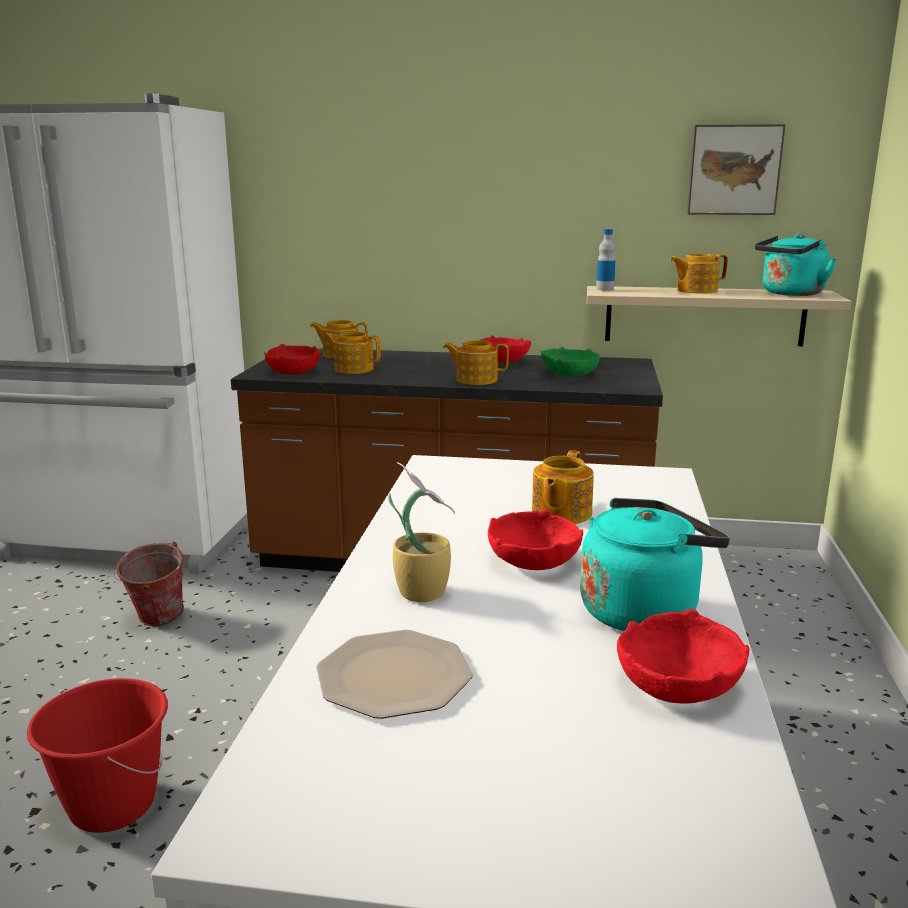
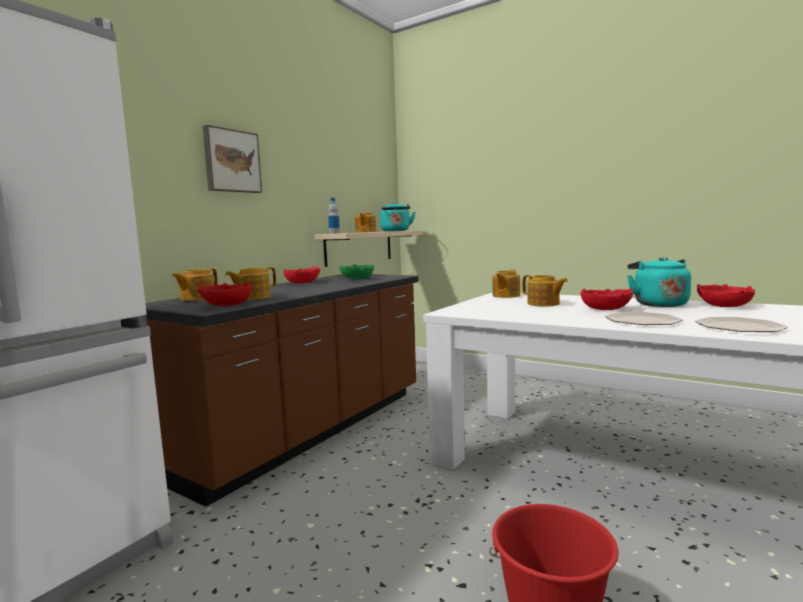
camera: 65 degrees left, 10 degrees down
(155, 621) = (241, 582): bucket -> none
(422, 592) = (642, 321): potted plant -> plate
(475, 380) = (337, 286): teapot -> teapot (505, 296)
(733, 170) = (360, 171): picture -> picture (231, 161)

